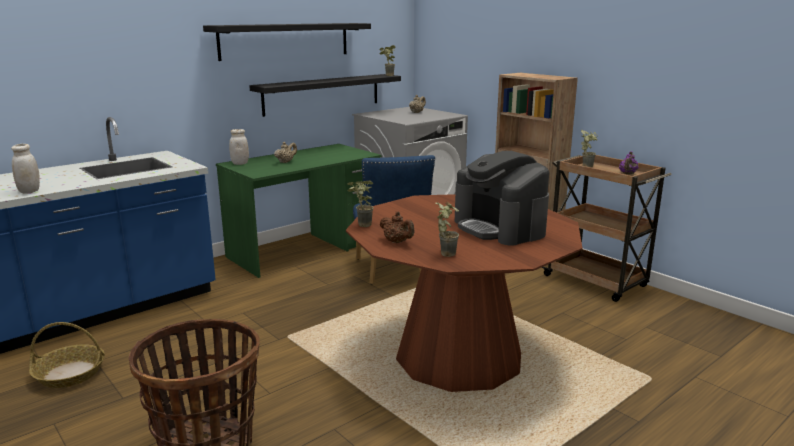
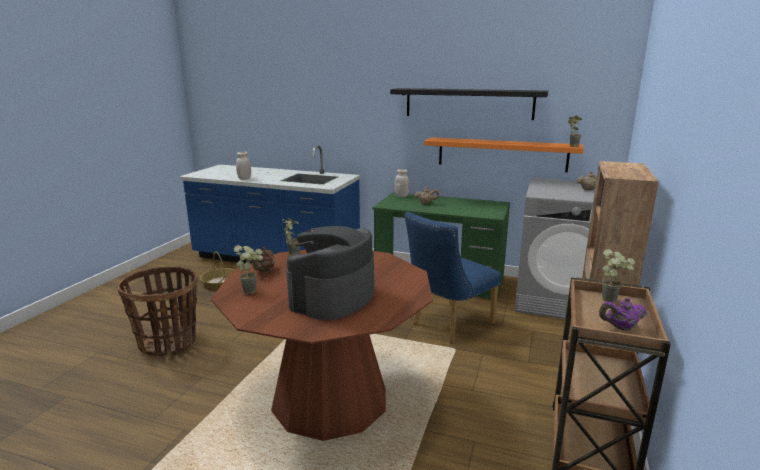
camera: 60 degrees right, 0 degrees up
(322, 94) = (501, 154): black shelf -> orange shelf

